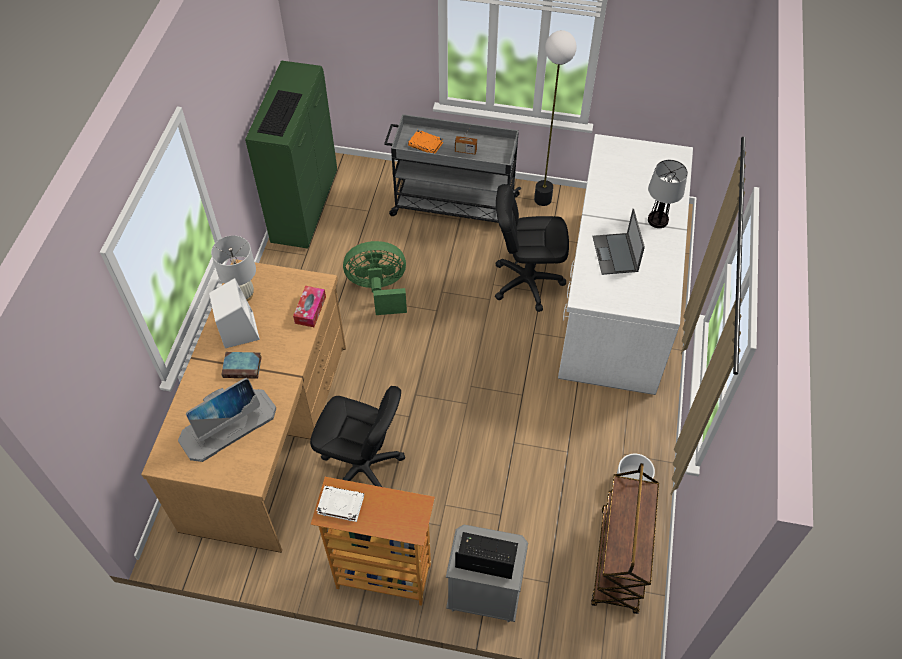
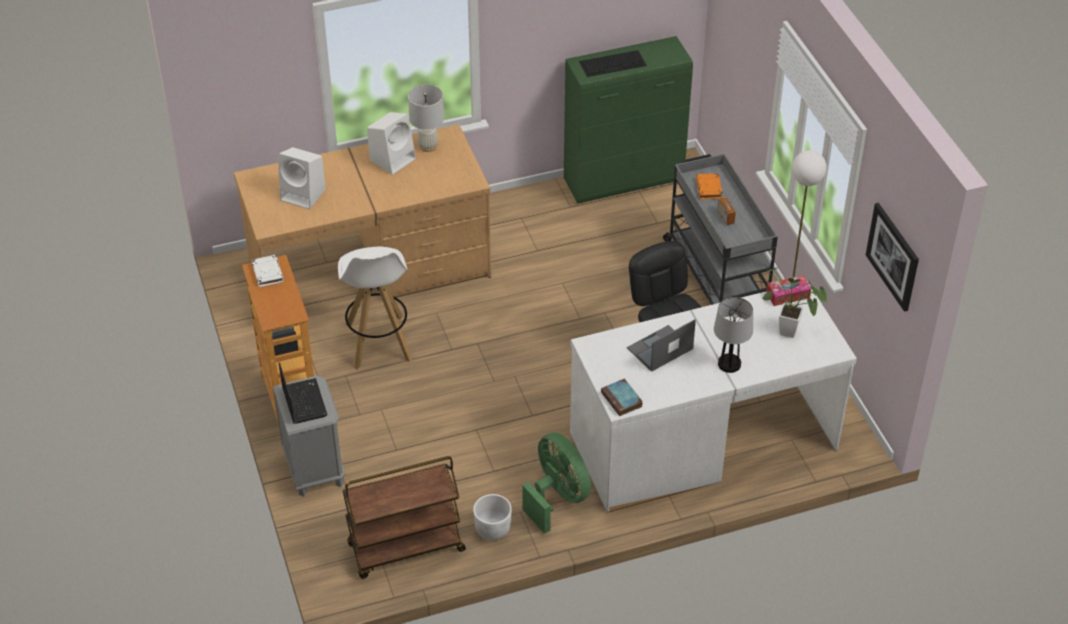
camera: 60 degrees right, 10 degrees down
(228, 425) = (304, 194): monitor -> white speaker
(243, 367) = (360, 178): book -> book (622, 400)
(310, 310) = (442, 188): tissue box -> tissue box (788, 295)
(362, 469) = (378, 342): black office chair -> white stool
(379, 290) = (571, 271): green fan -> green fan (557, 498)
(646, 168) = (792, 333): none -> potted plant
(680, 55) = (893, 256): none -> picture

